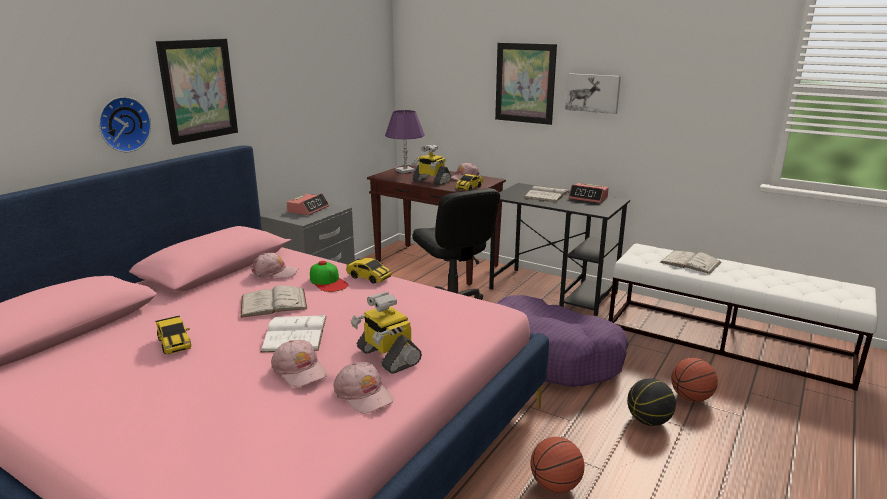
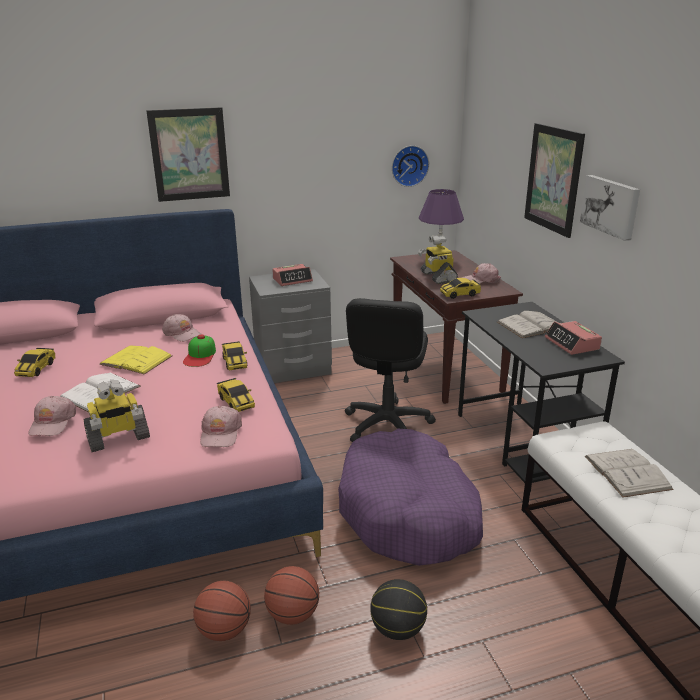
camera: 40 degrees right, 5 degrees up
(123, 124) = (112, 180): wall clock -> wall clock (409, 165)
(273, 303) = (136, 360): white book -> yellow book
(364, 394) = (52, 461): pink cap -> pink cap (220, 433)
(387, 356) = (118, 438): toy robot -> toy robot turned 120 degrees counterclockwise
(430, 299) = (236, 402): none -> toy car
(691, 397) = (484, 635): basketball -> basketball (293, 614)

